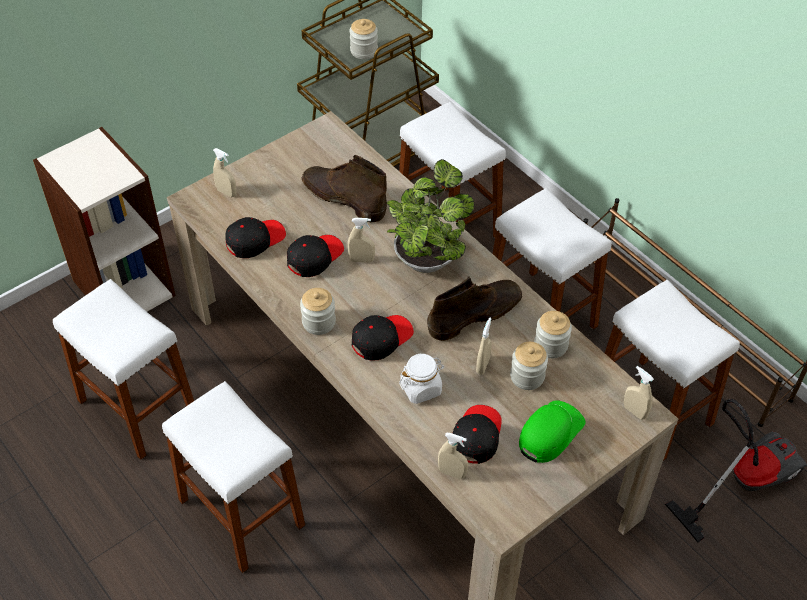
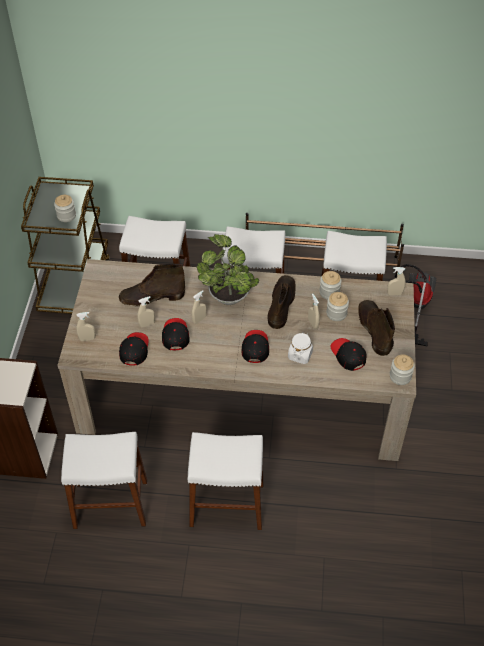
camera: 45 degrees left, 0 degrees up
(318, 322) = (217, 363): jar -> jar (400, 376)
(452, 473) = (357, 379): beige spray bottle -> beige spray bottle (147, 324)
(550, 433) = (374, 329): green cap -> brown boot

